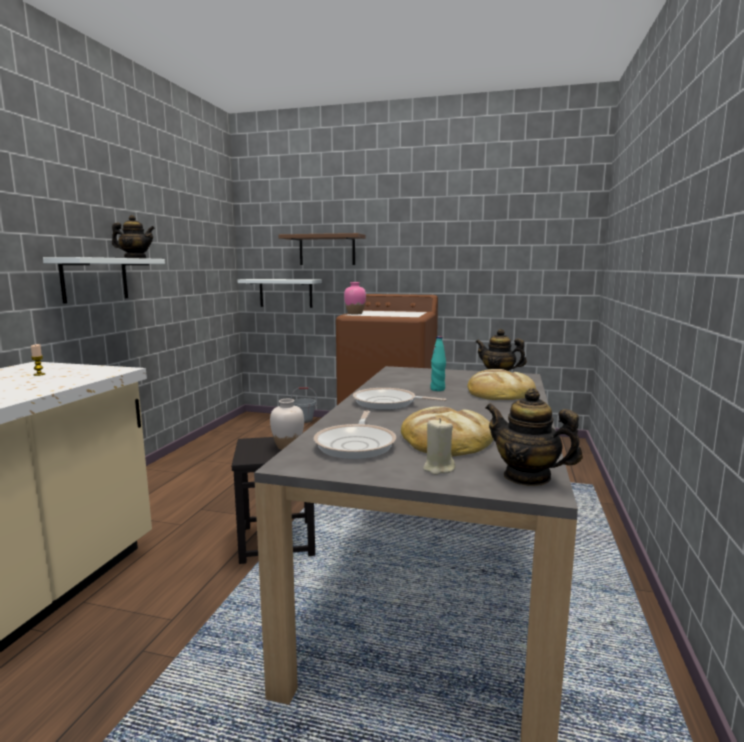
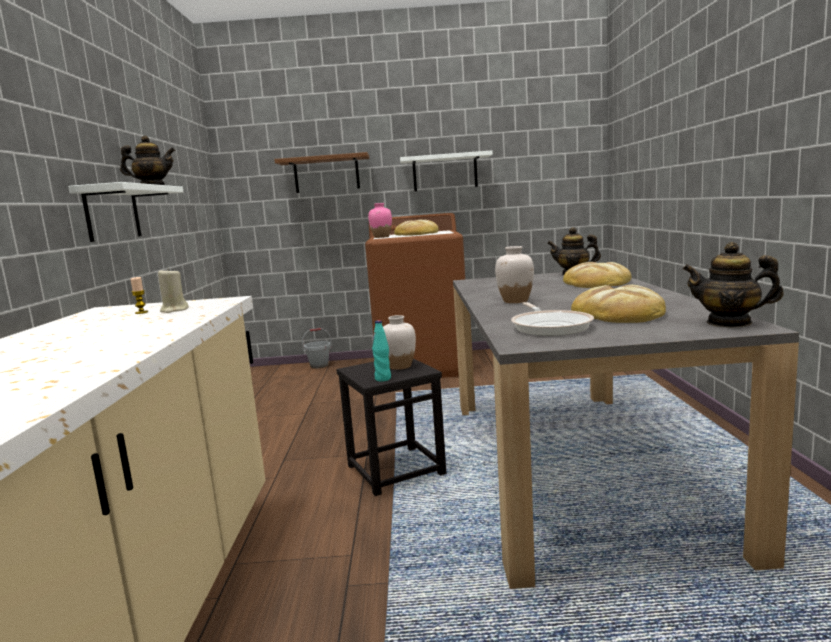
camera: 15 degrees left, 0 degrees up
(285, 293) = (281, 226): white shelf -> white shelf (445, 172)
(388, 403) = (515, 301): frying pan -> white vase
(390, 313) = (416, 234): none -> bread
(437, 389) = (539, 288): turquoise bottle -> turquoise bottle (383, 379)
(438, 468) = (652, 329): beige candle -> beige candle (174, 310)

